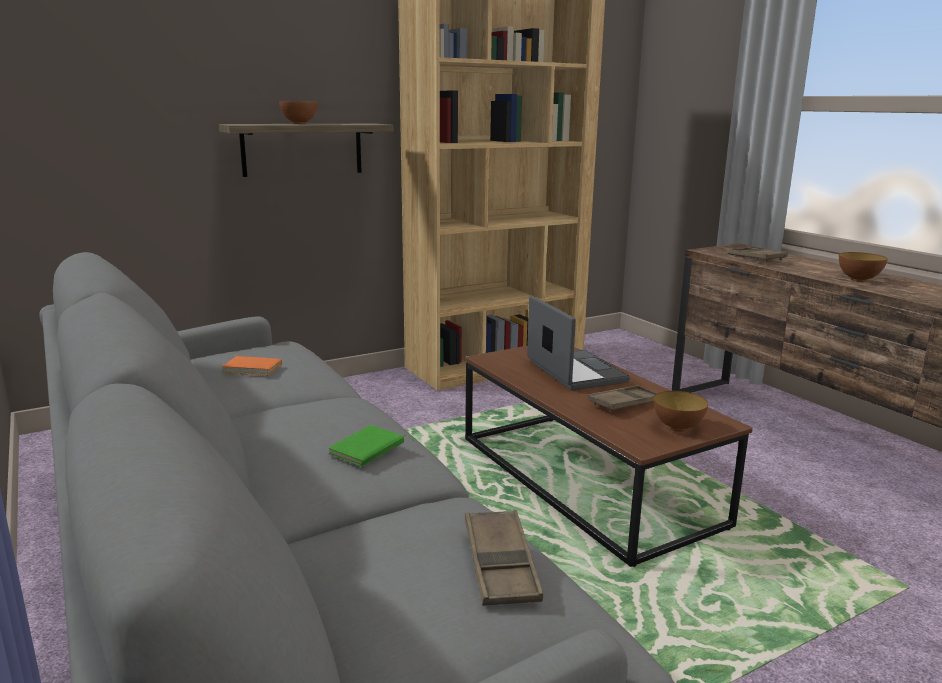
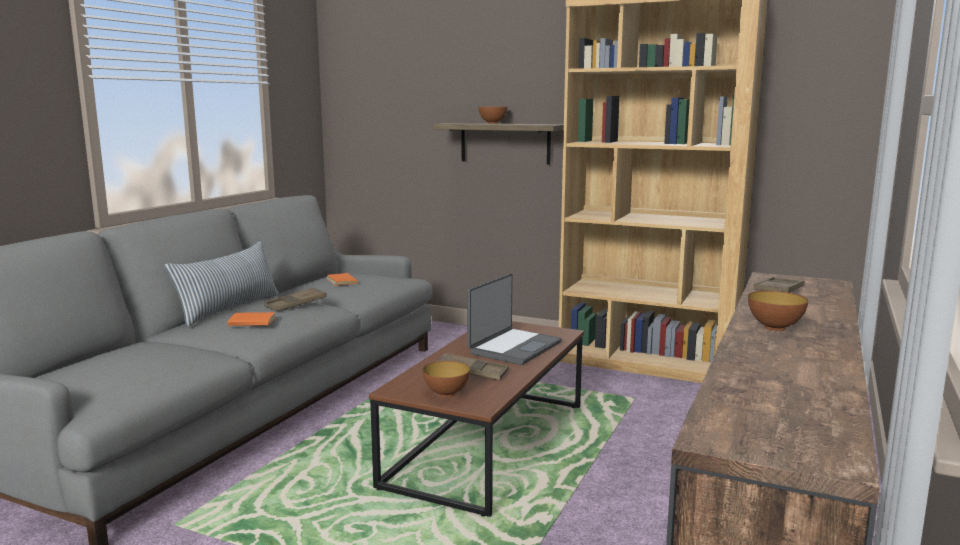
camera: 55 degrees right, 5 degrees down
(252, 453) = (229, 309): none -> pillow
(368, 450) = (251, 322): green book -> orange book
(500, 564) = (145, 371): brown tray -> brown tray (296, 304)

